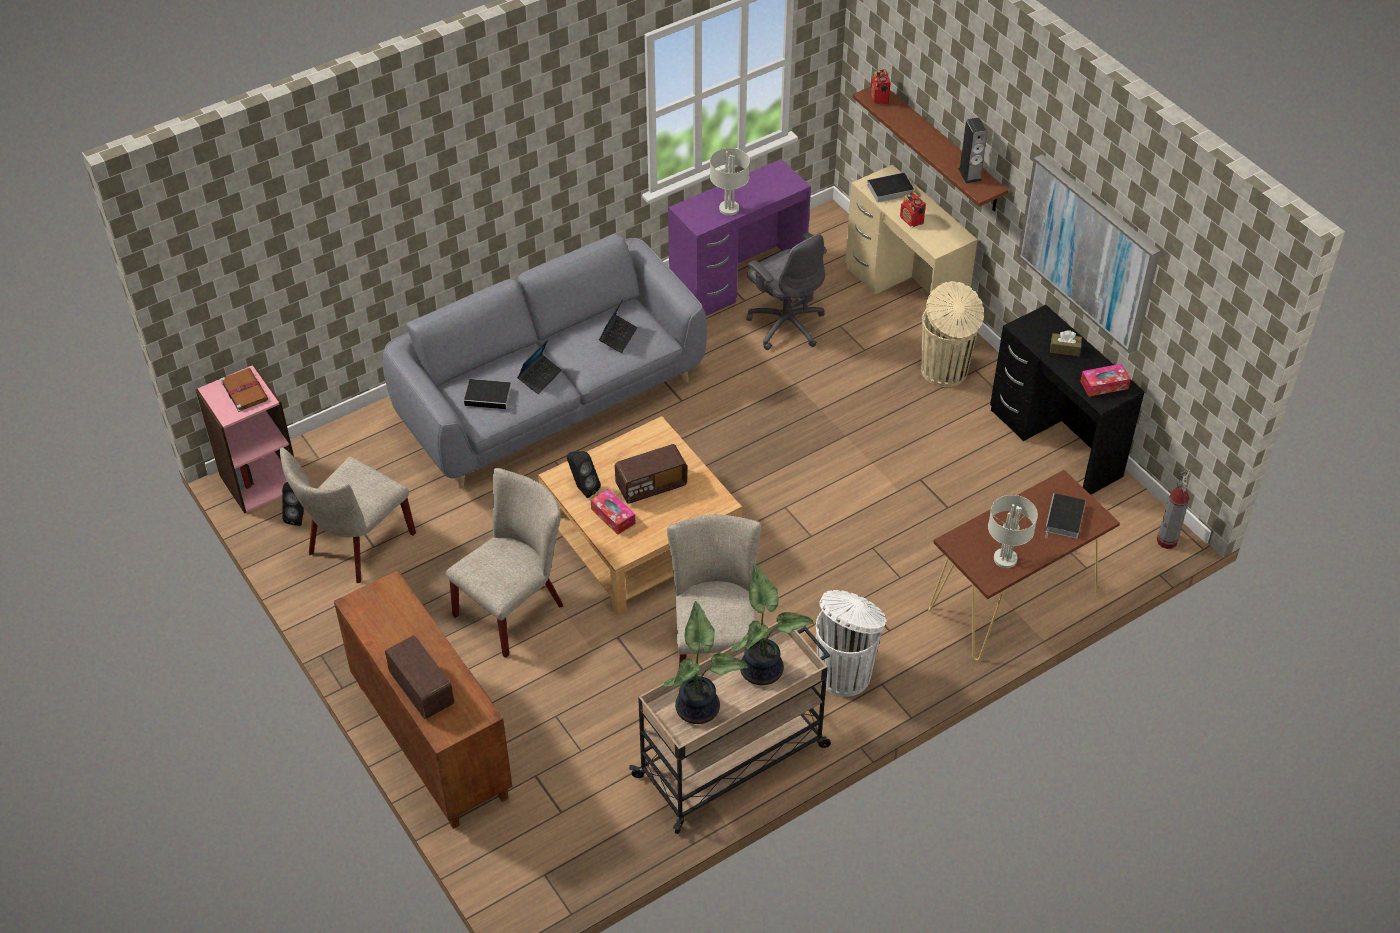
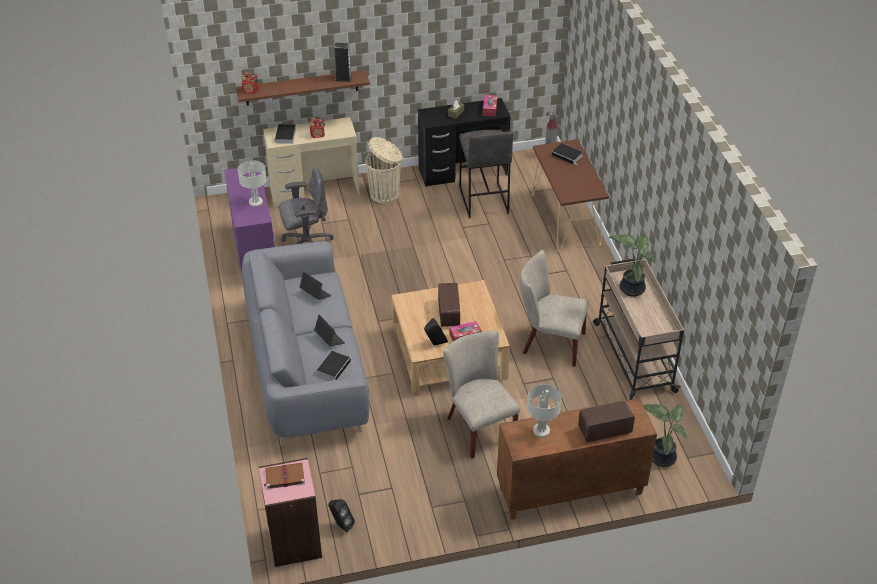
camera: 70 degrees left, 5 degrees down
(356, 547) = (387, 497): beige chair -> none
(699, 706) = (649, 319): potted plant -> potted plant (661, 456)
(845, 673) = (589, 295): white trash can -> none
(998, 486) = (483, 200): none -> grey stool
(1005, 558) = (585, 183): grey table lamp -> grey table lamp (540, 430)
(1089, 251) = (437, 56): picture -> none

